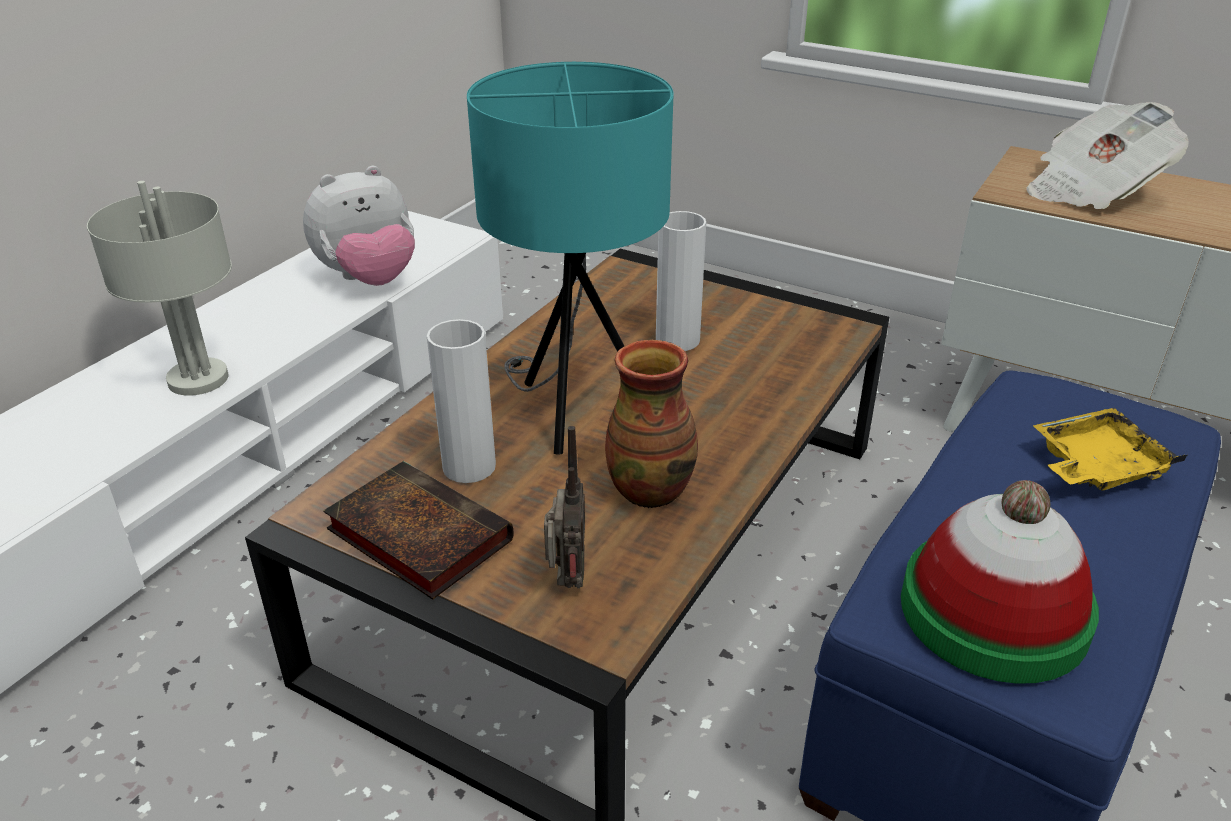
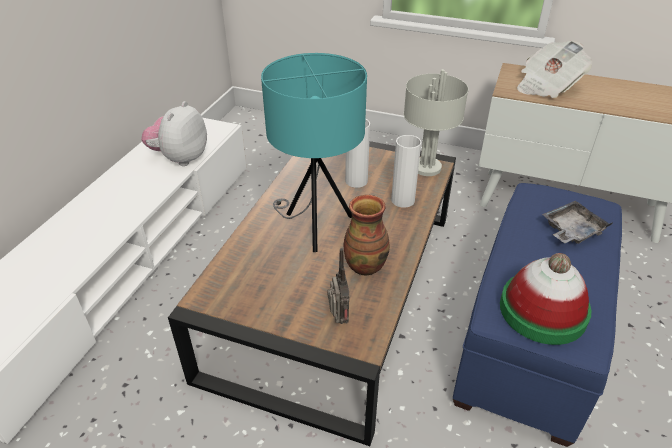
camera: 10 degrees left, 5 degrees up
(196, 379) = (104, 227): grey table lamp -> grey table lamp (425, 167)
(369, 279) = (180, 158): plush toy -> plush toy turned 150 degrees clockwise
(415, 534) = (255, 304): book -> none
(469, 467) = (271, 264): white vase -> white vase (403, 200)
(1096, 466) = (571, 230): yellow tray -> grey tray

